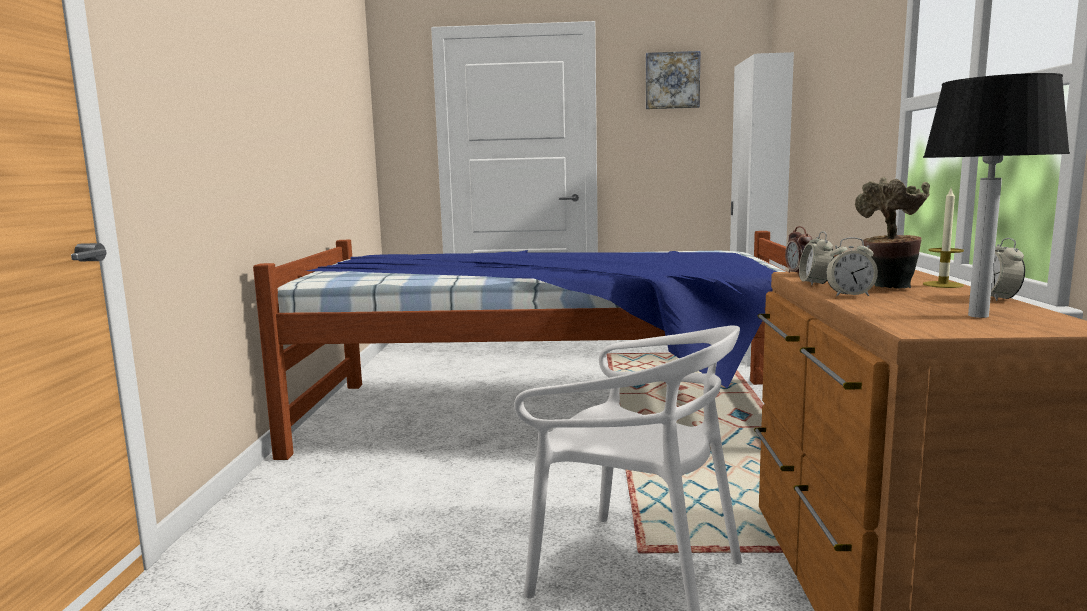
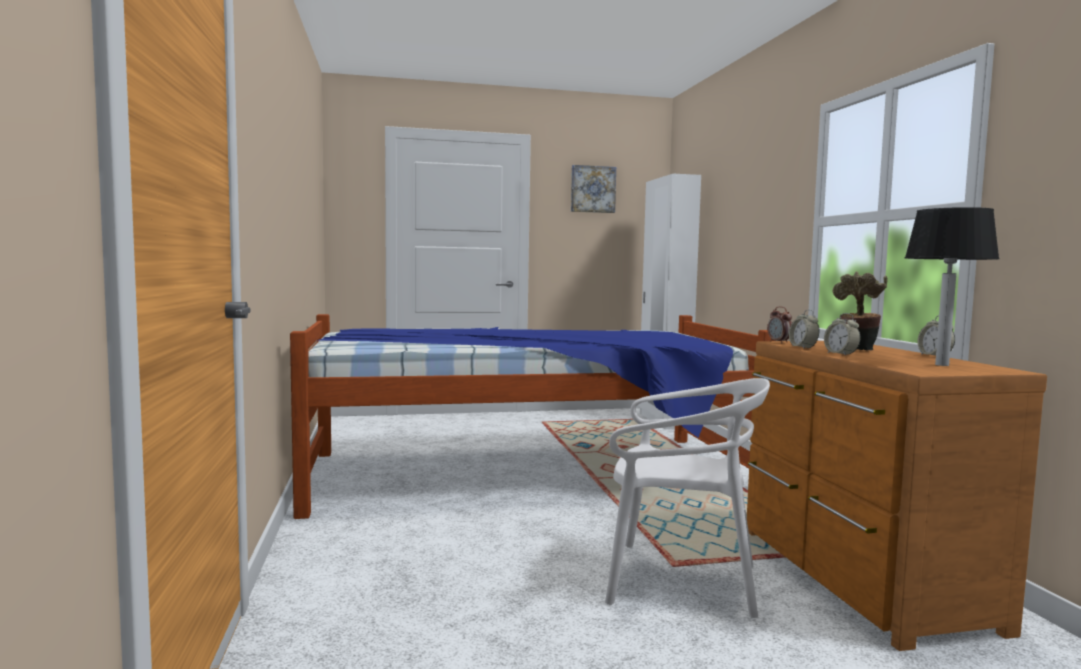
camera: 15 degrees left, 5 degrees down
(849, 295) = (841, 354): alarm clock -> alarm clock turned 75 degrees clockwise
(943, 285) = (887, 349): candle -> none

